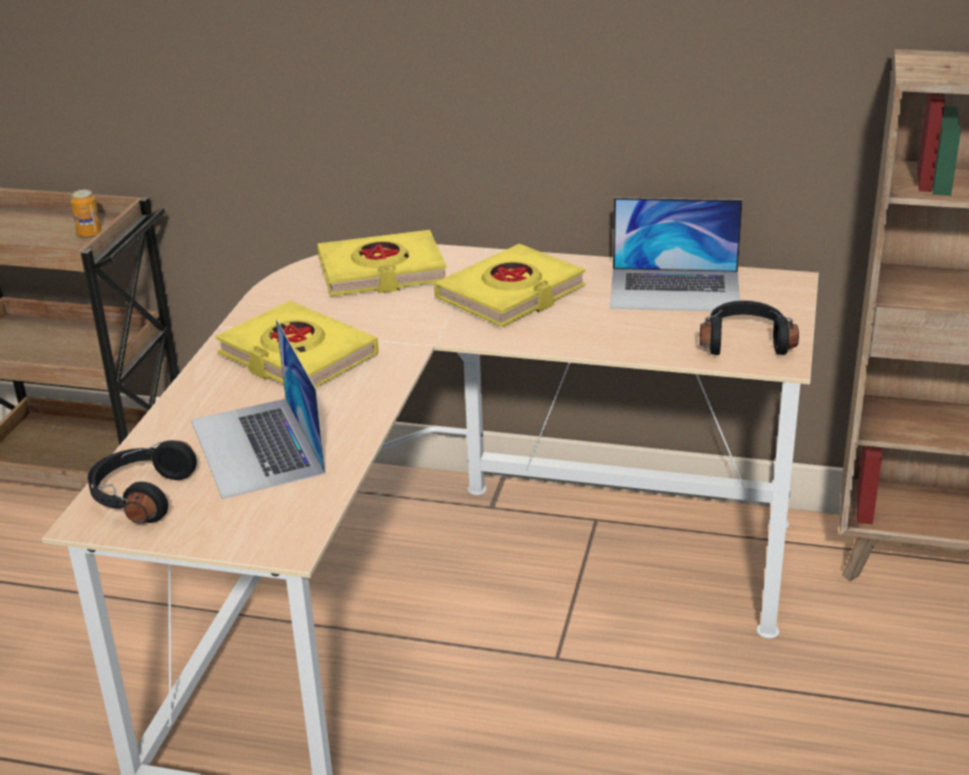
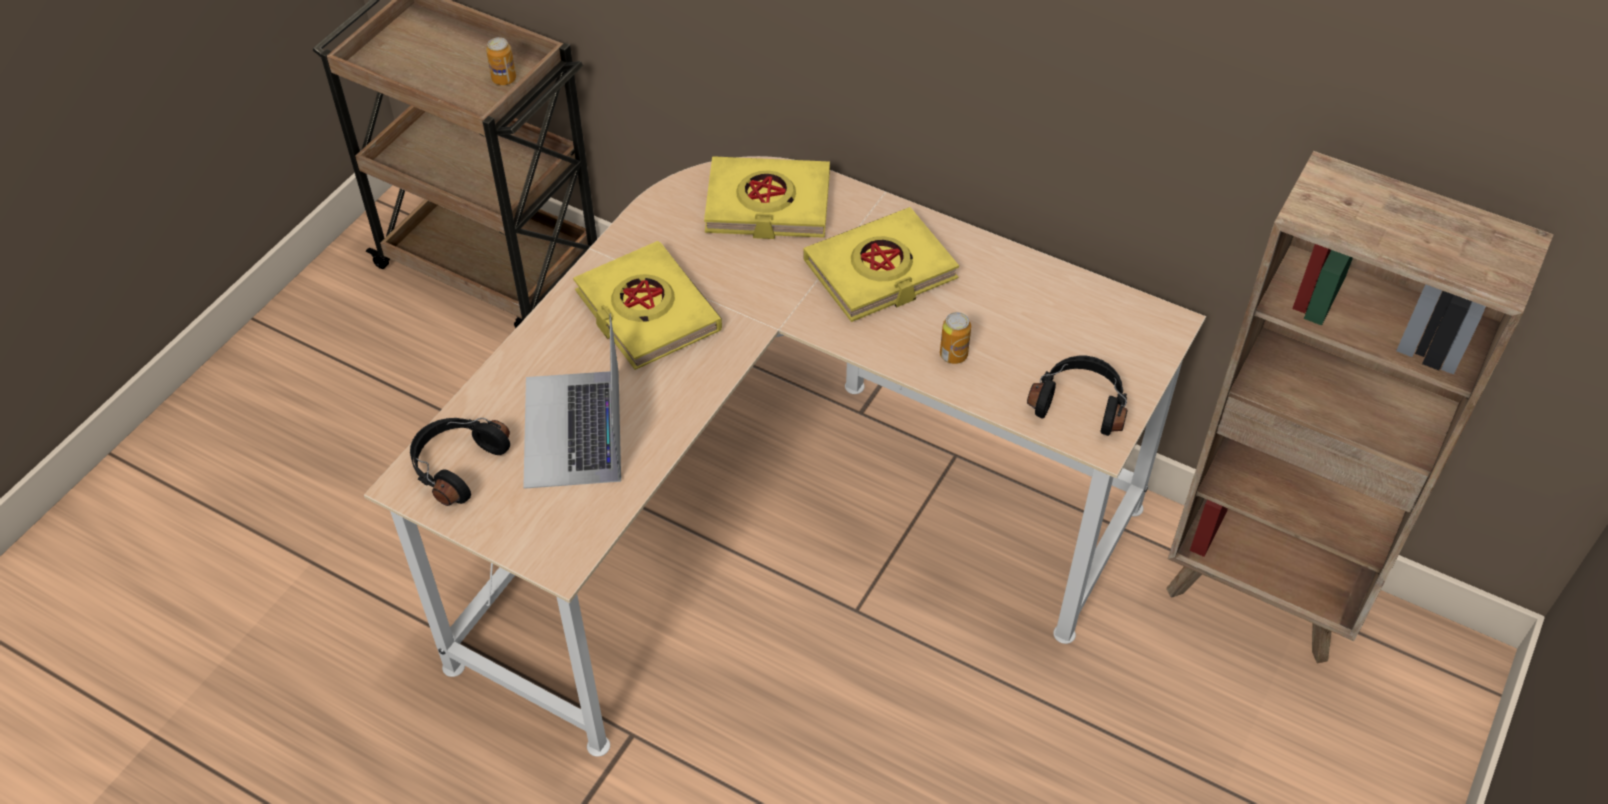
camera: 15 degrees right, 20 degrees up
(610, 332) = (953, 355): none -> can
(675, 290) = (1046, 307): laptop -> none

